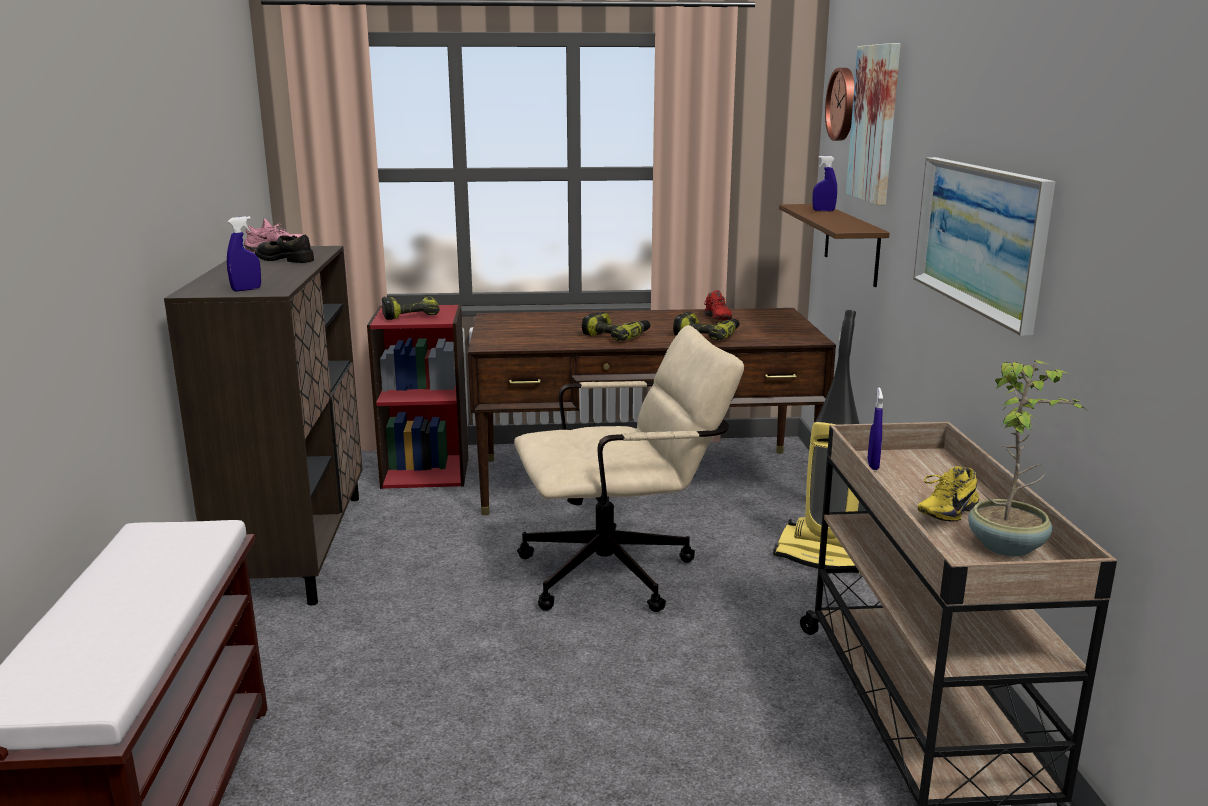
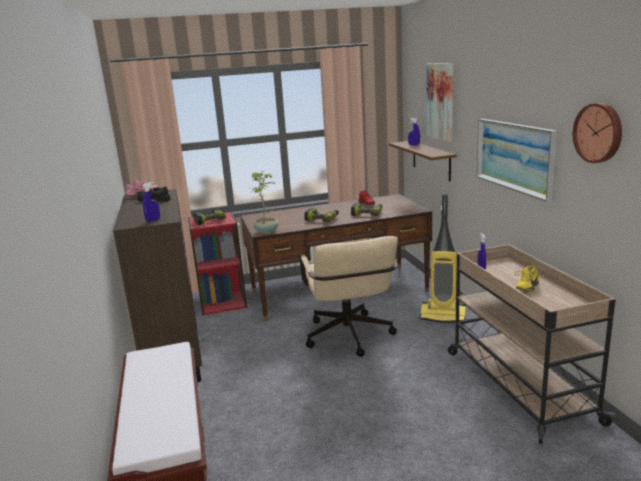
camera: 10 degrees left, 0 degrees up
(622, 571) = (350, 339): beige office chair -> beige office chair turned 105 degrees clockwise
(844, 104) = (418, 91): wall clock -> wall clock (599, 132)
(1008, 546) = (561, 299): potted plant -> potted plant (267, 231)

